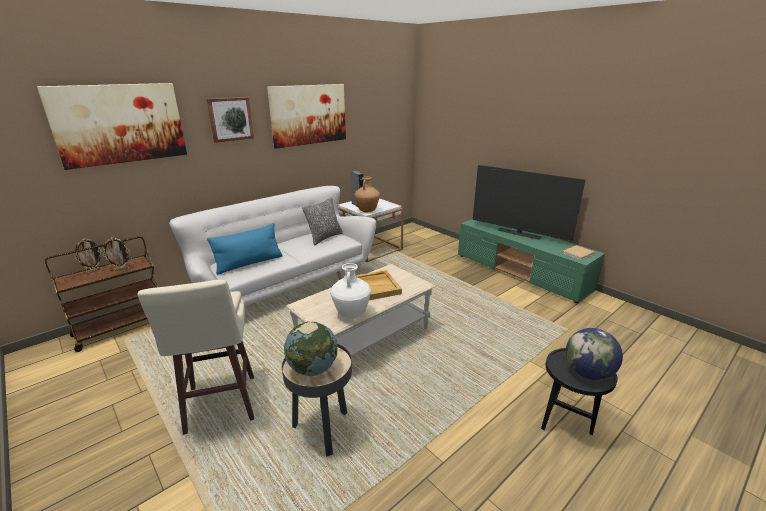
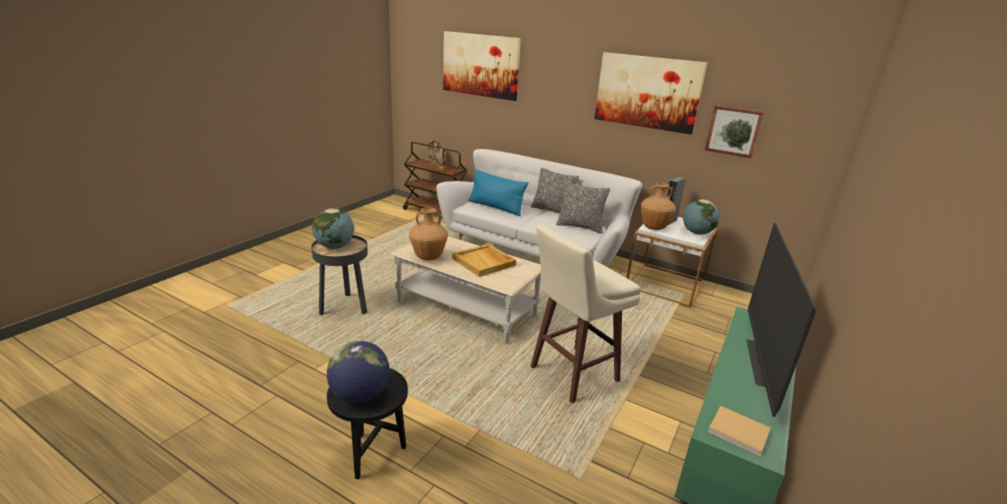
camera: 70 degrees right, 0 degrees up
(220, 405) = (363, 264): beige stool -> beige stool (571, 374)
(230, 119) = (560, 78): picture -> picture (733, 131)
(278, 242) = (552, 210): none -> pillow
(351, 314) = (428, 257): white vase -> brown vase
(381, 202) = (697, 232): none -> globe

